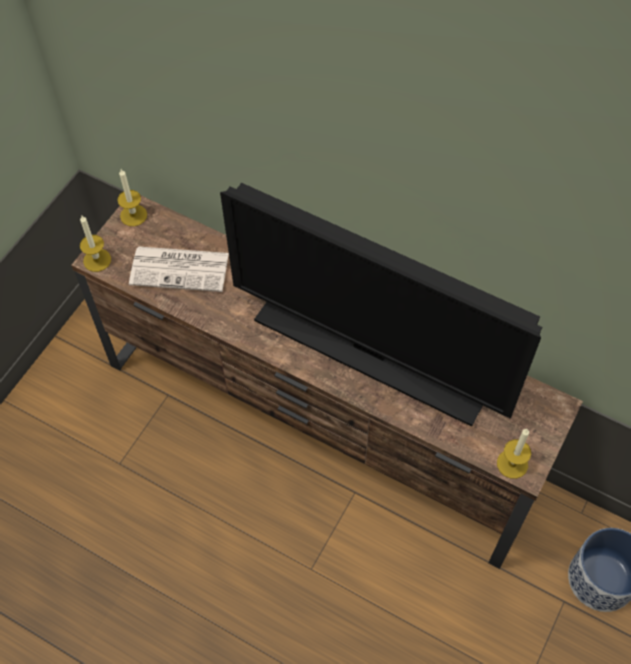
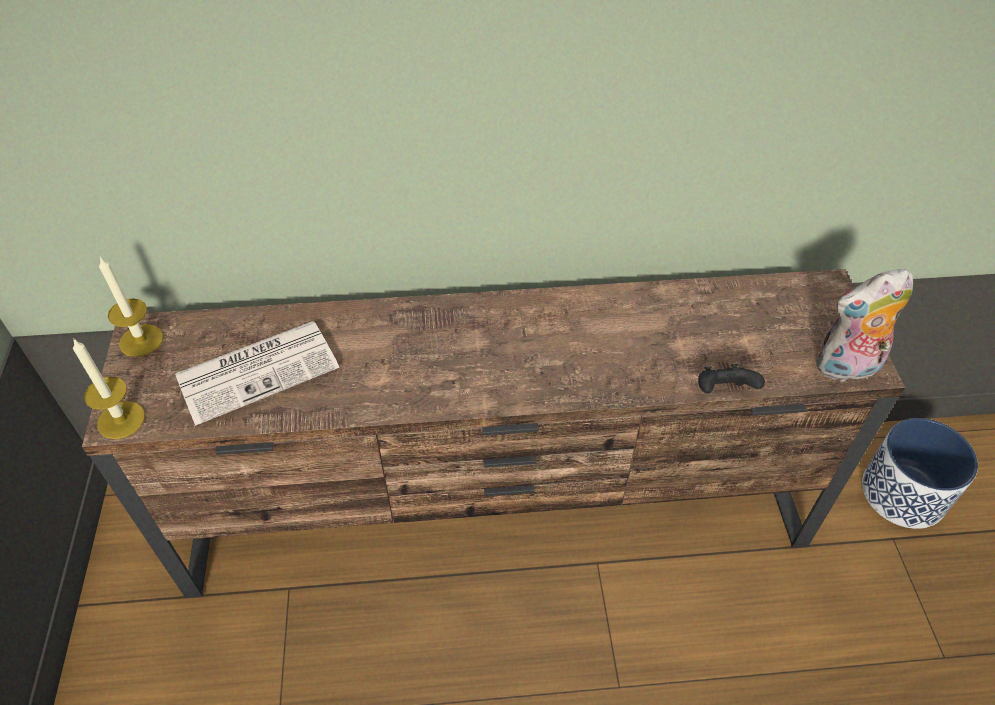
camera: 35 degrees left, 10 degrees down
(371, 355) = (587, 342): television -> none
(422, 432) = (723, 391): none -> black game controller
(512, 464) = (846, 368): candle -> plush toy

